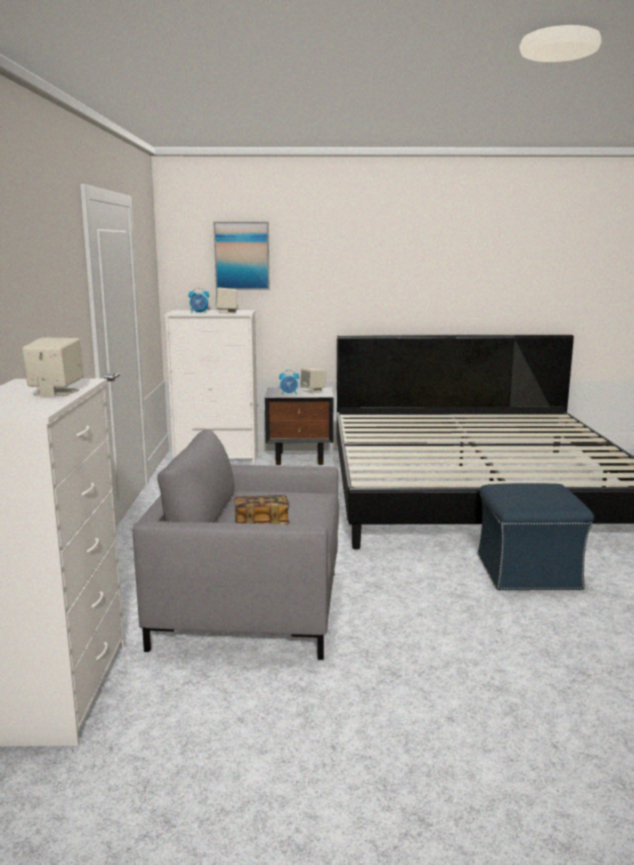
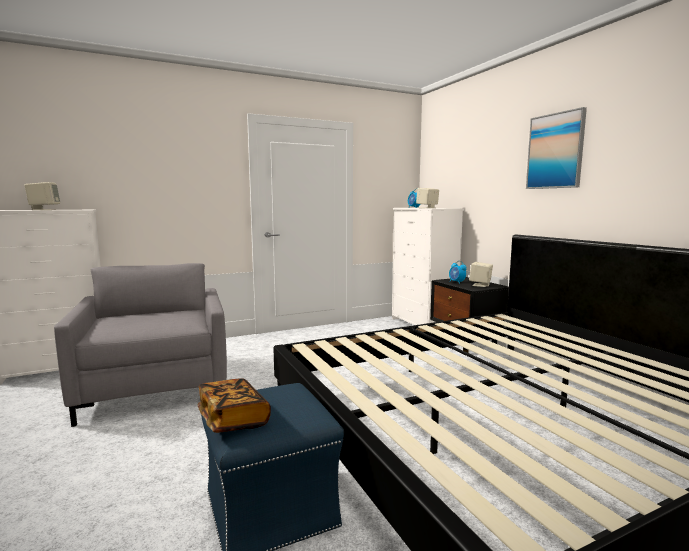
camera: 65 degrees right, 5 degrees down
(242, 256) = (461, 162): picture -> picture (555, 151)
(261, 524) = (118, 321): book -> book (233, 419)

